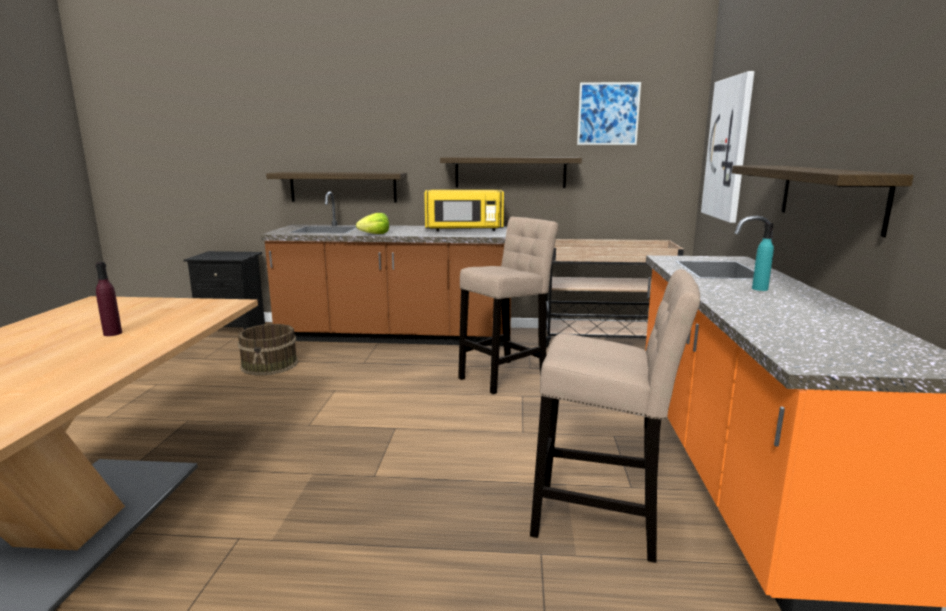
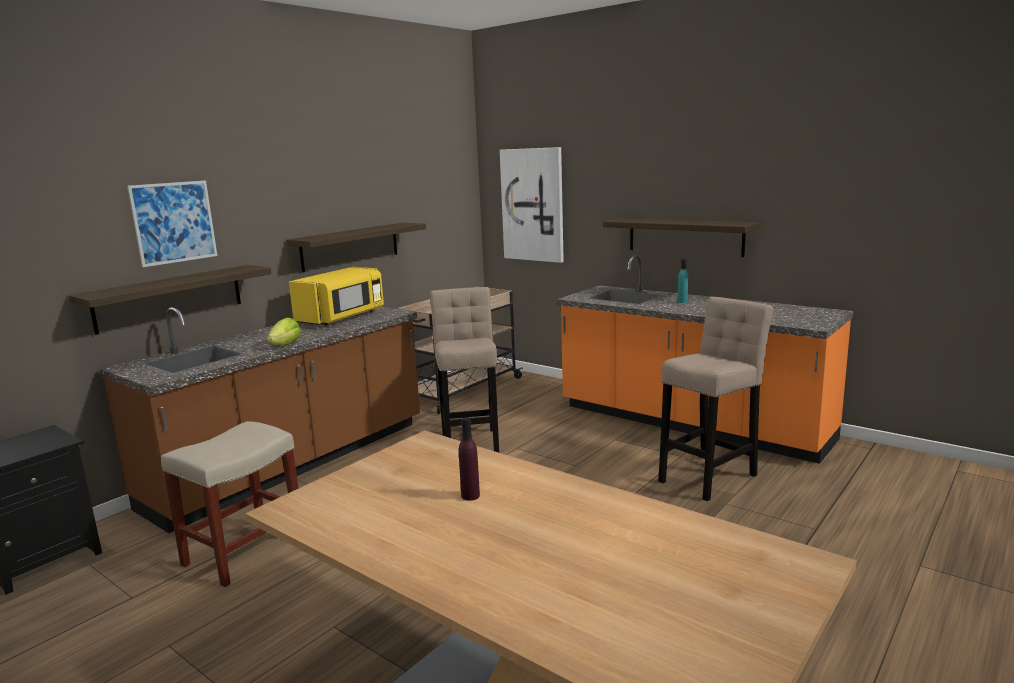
camera: 55 degrees left, 0 degrees up
(270, 365) = (246, 551): brown bucket -> beige stool
(608, 114) = (418, 179): picture -> picture (174, 222)

